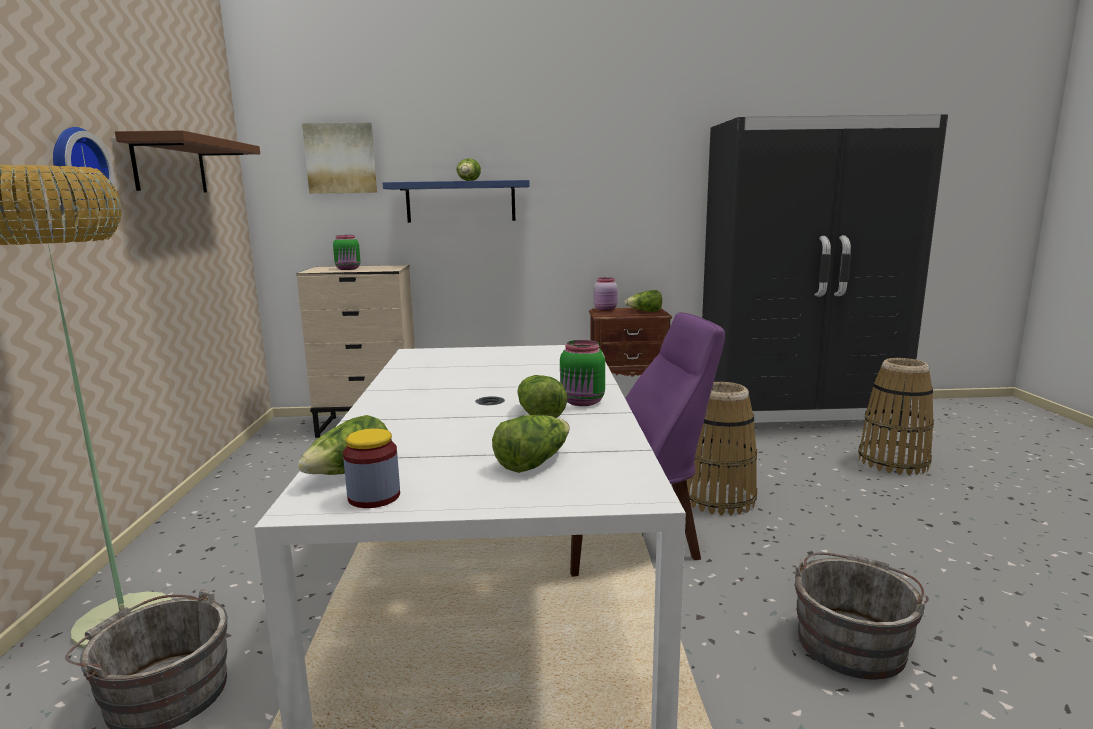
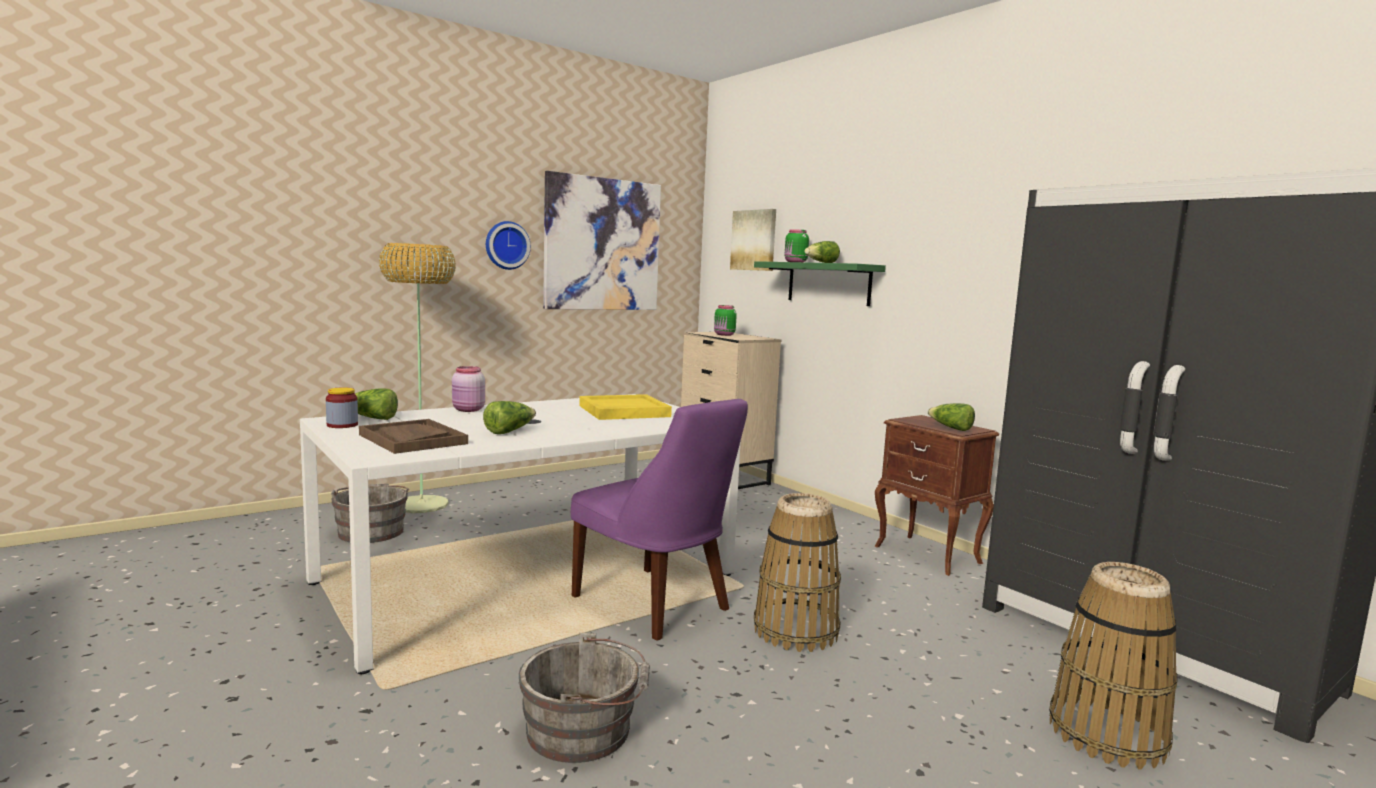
camera: 55 degrees right, 5 degrees down
(170, 166) = (602, 244): brown shelf -> picture
(460, 202) = (828, 283): blue shelf -> green shelf
(489, 364) = (623, 411): none -> yellow tray
(533, 462) = (412, 439): lettuce -> brown tray
(583, 402) = (550, 436): green jar -> green jar (795, 262)
(606, 309) = (925, 418): pink jar -> pink jar (468, 410)

